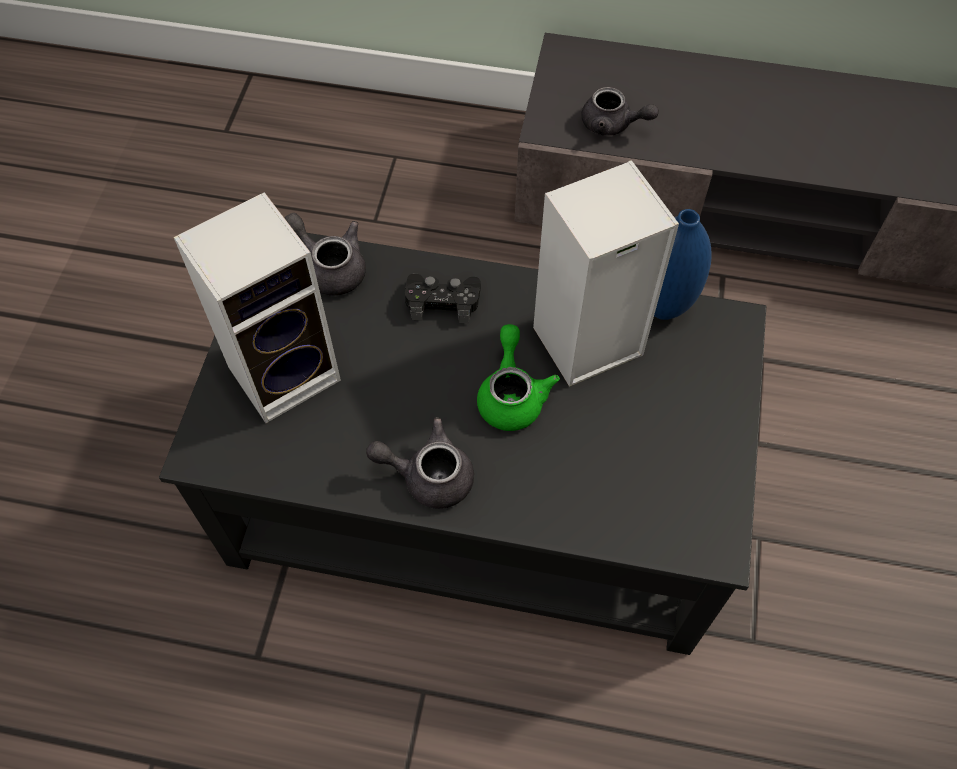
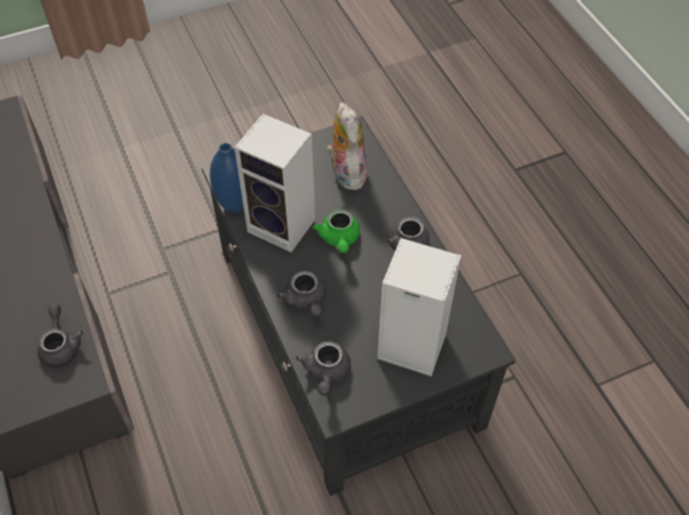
camera: 125 degrees left, 5 degrees down
(443, 301) = (306, 302): black game controller -> grey teapot
(511, 395) = (339, 239): green teapot -> green teapot turned 60 degrees counterclockwise
(632, 479) = (346, 172): none -> plush toy

